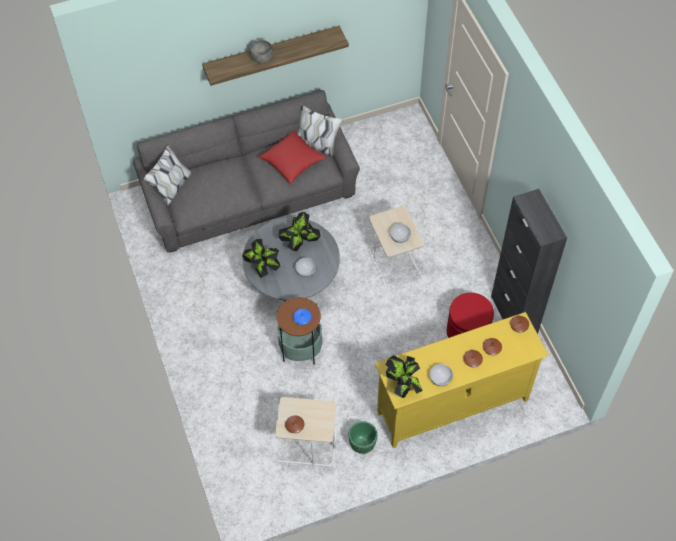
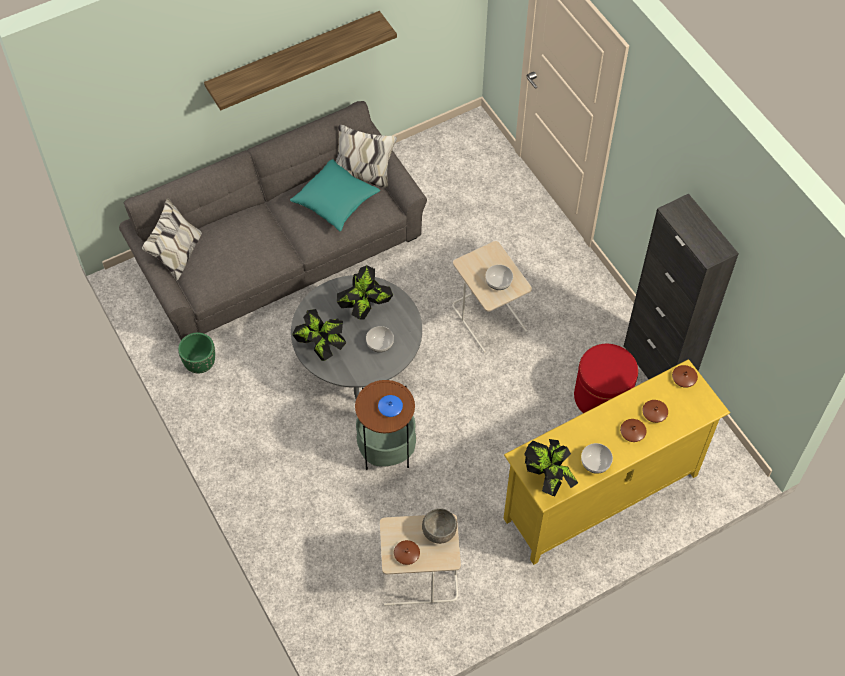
camera: 10 degrees left, 0 degrees up
(261, 59) = (284, 66): grey bowl -> grey bowl (439, 533)
(292, 162) = (335, 201): red pillow -> turquoise pillow
(362, 445) = (492, 566): green planter -> green planter (200, 364)

